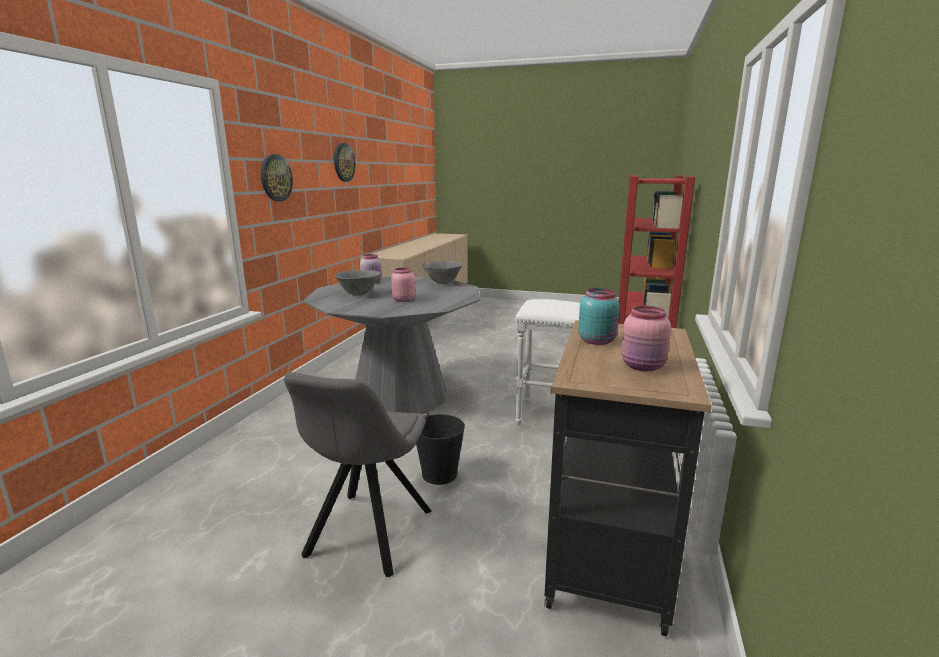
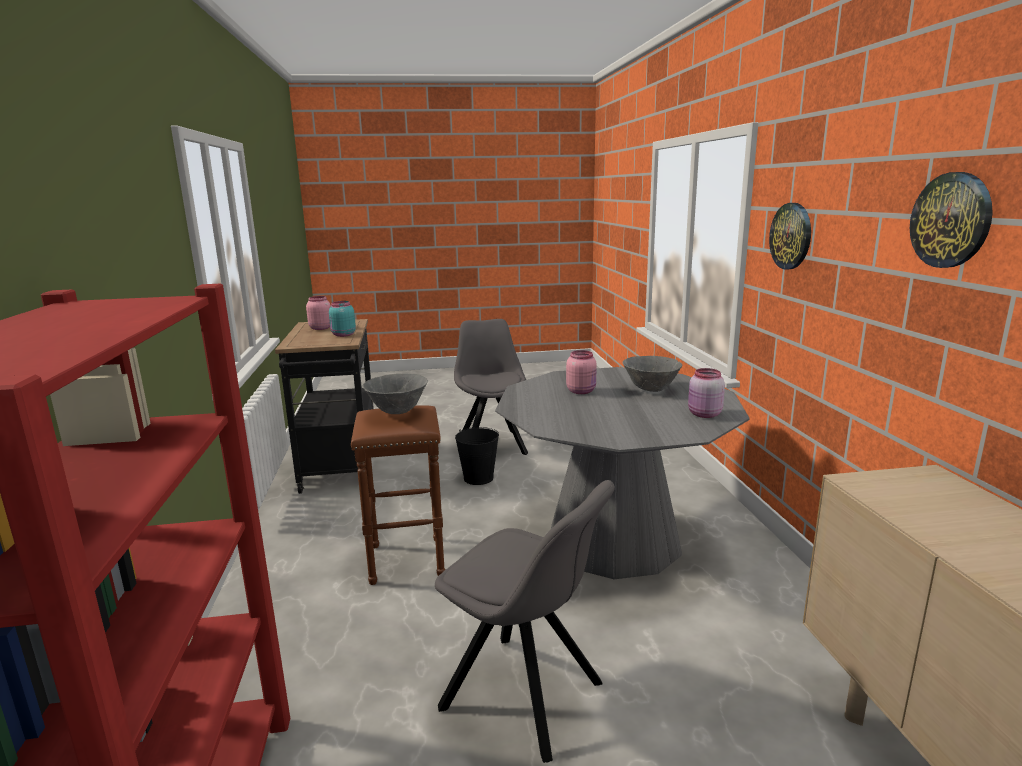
camera: 155 degrees right, 0 degrees up
(442, 283) = (599, 432): grey bowl -> grey bowl (397, 412)
(513, 360) = (523, 695): none -> grey chair
(547, 416) = (405, 559): white stool -> brown stool

